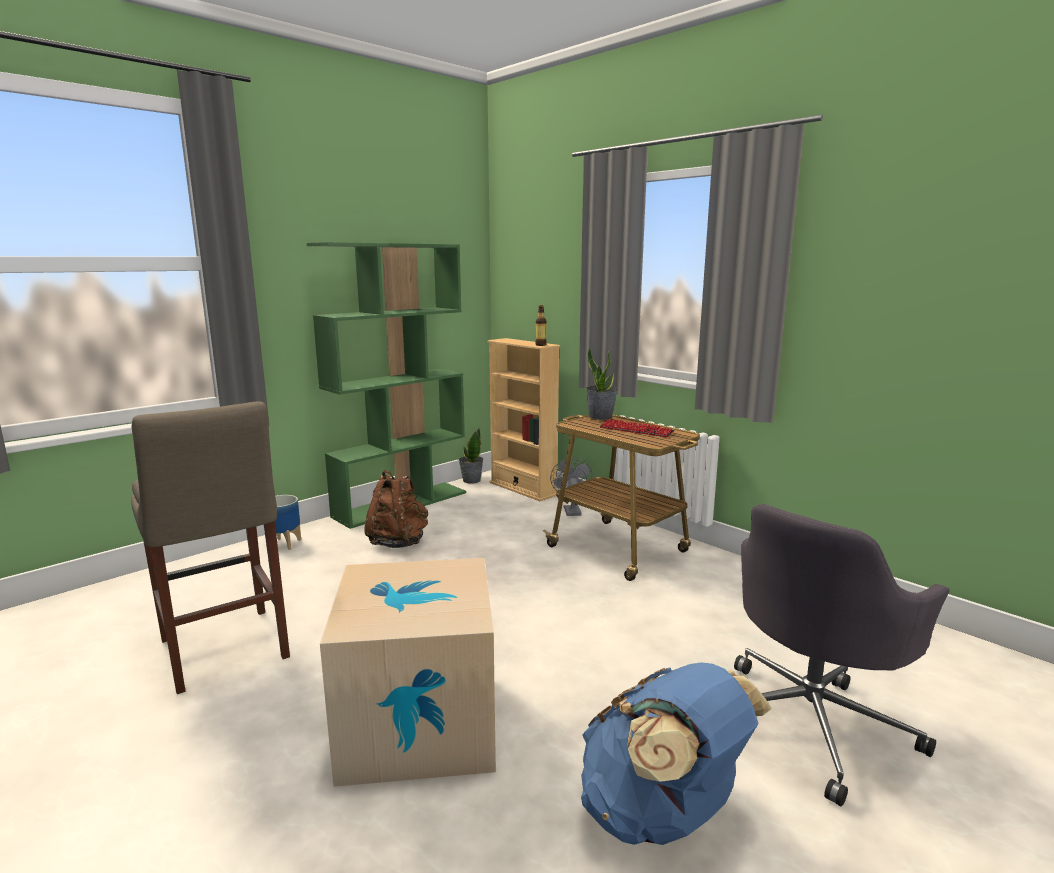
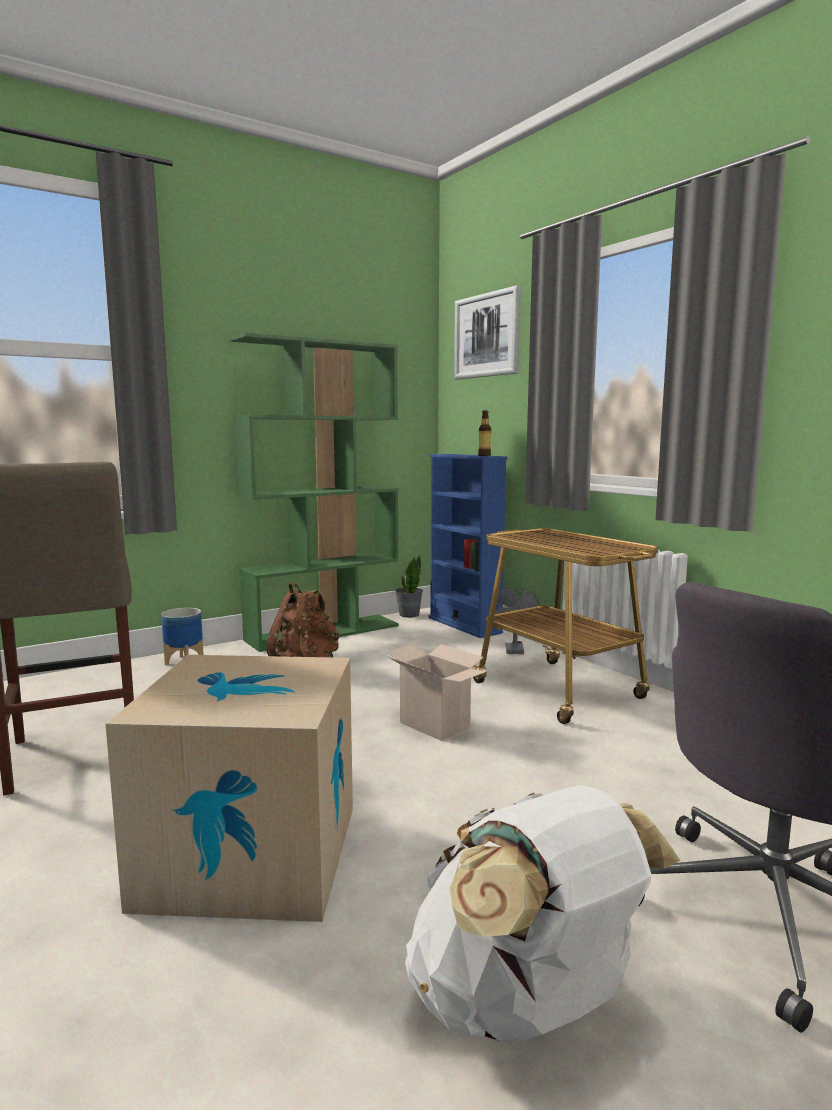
camera: 10 degrees right, 5 degrees down
(523, 488) = (464, 625): beige bookcase -> blue bookcase
(530, 591) = (437, 725): none -> cardboard box
(538, 235) = (486, 335): none -> picture
(600, 417) = (542, 531): potted plant -> none
(636, 430) = (580, 542): keyboard -> none
(661, 814) = (526, 1005): blue backpack -> white backpack

